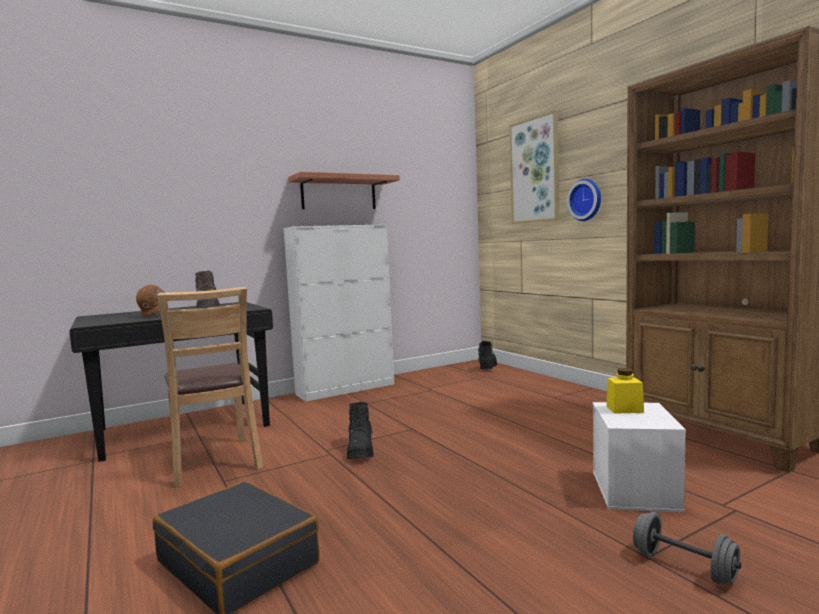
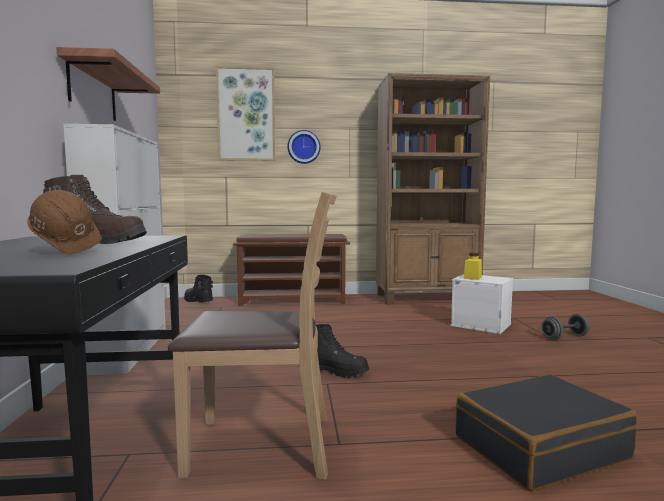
camera: 65 degrees left, 0 degrees up
(555, 388) = (293, 300): none -> brown shoe rack

